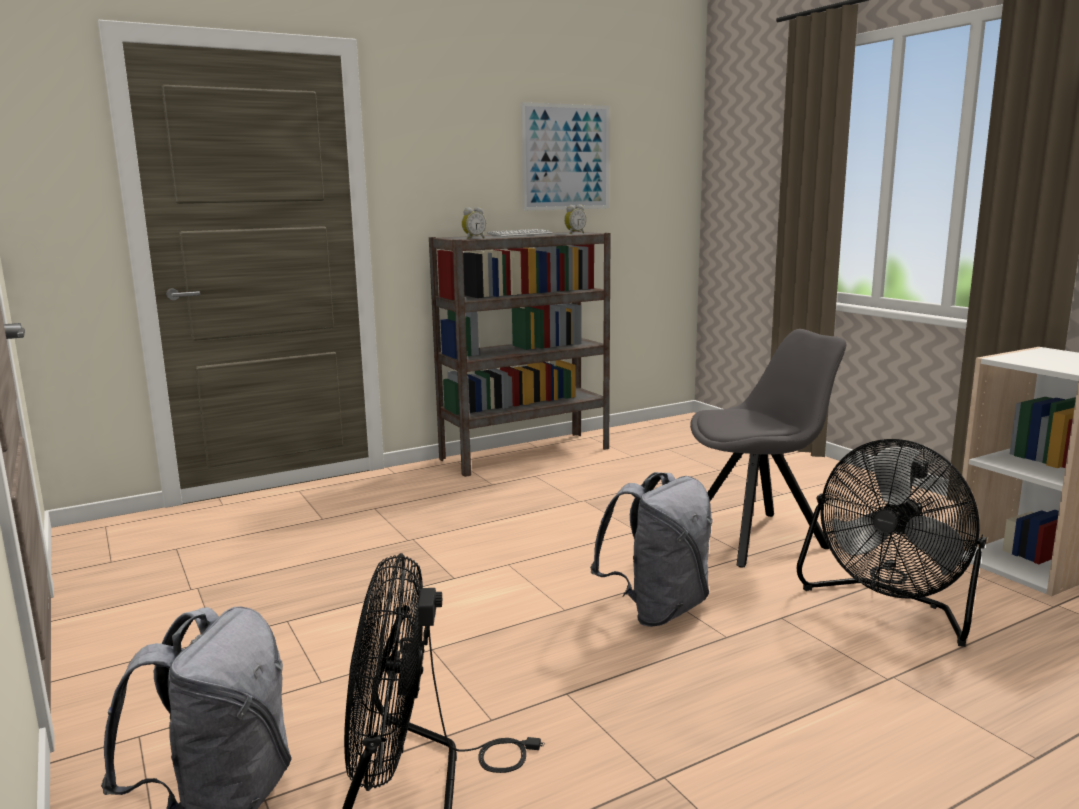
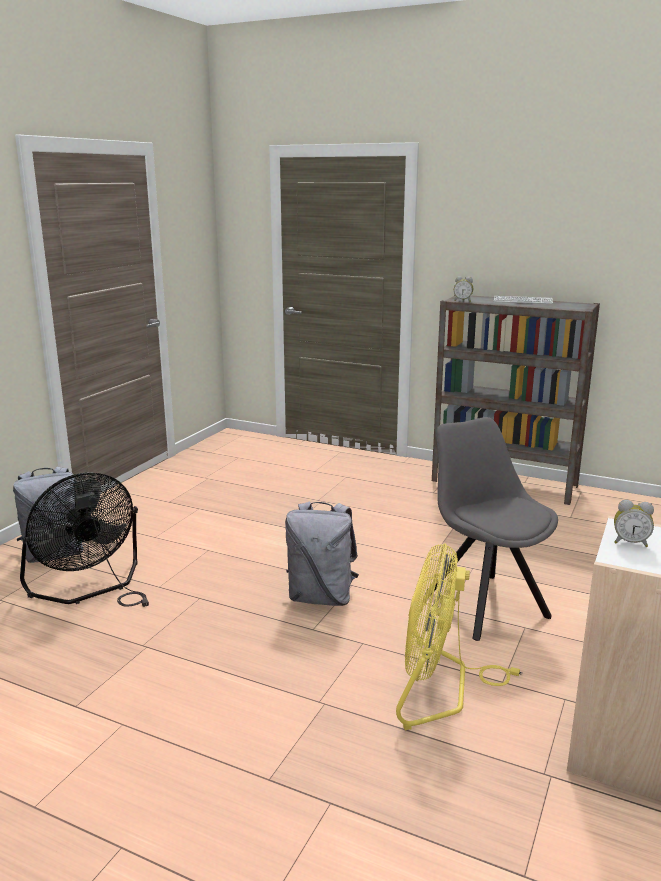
camera: 55 degrees right, 5 degrees up
(566, 157) = (599, 234): picture -> none
(574, 233) = (563, 307): alarm clock -> alarm clock (630, 542)
(757, 538) = (484, 605): grey chair -> grey chair turned 150 degrees counterclockwise
(887, 602) = (442, 683): black fan -> yellow fan

